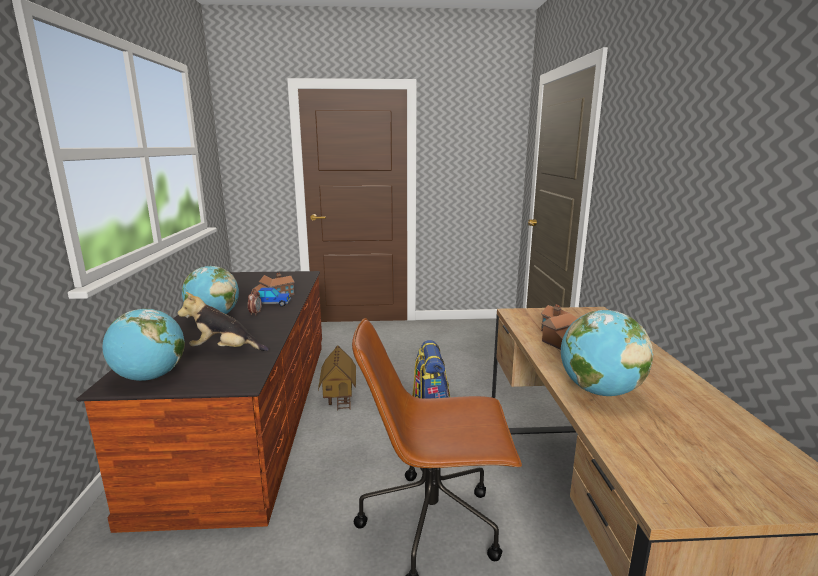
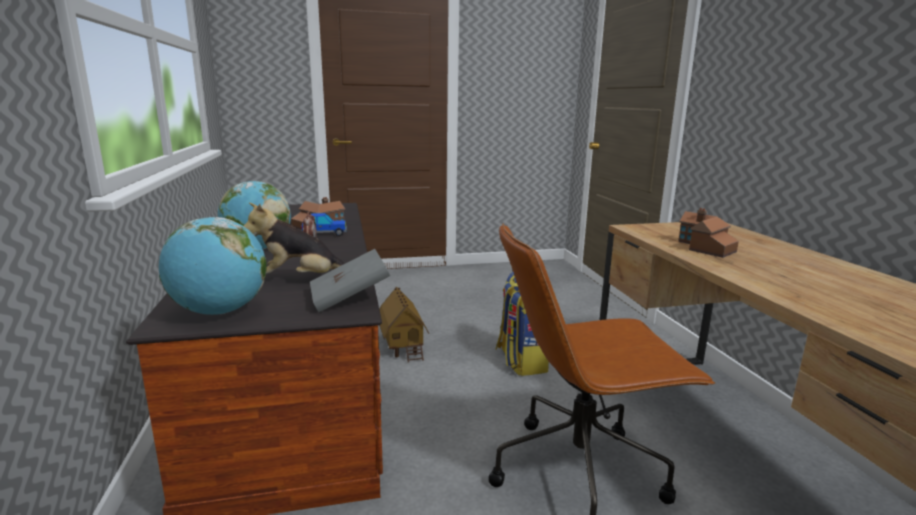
camera: 10 degrees left, 0 degrees up
(248, 370) = (349, 298): none -> grey book
(599, 391) = (798, 289): globe -> none

